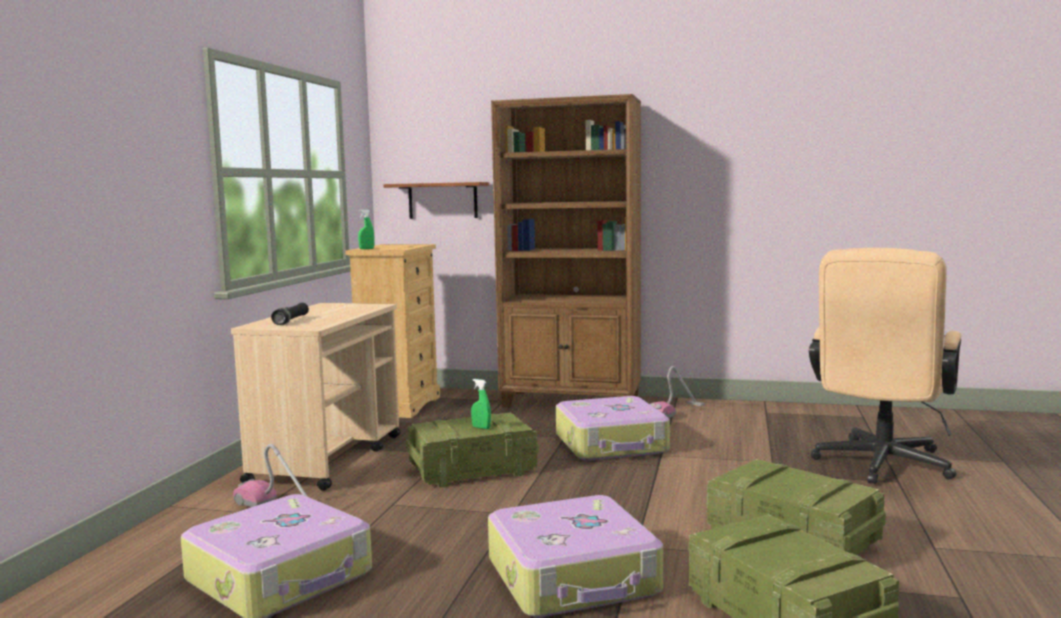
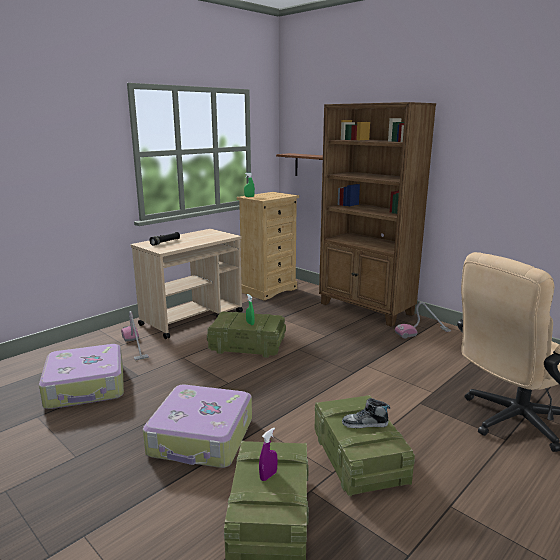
camera: 30 degrees right, 10 degrees up
(612, 444) = (347, 348): suitcase -> none
(782, 551) = (268, 476): none -> purple spray bottle
(797, 482) = (365, 424): none -> shoe

